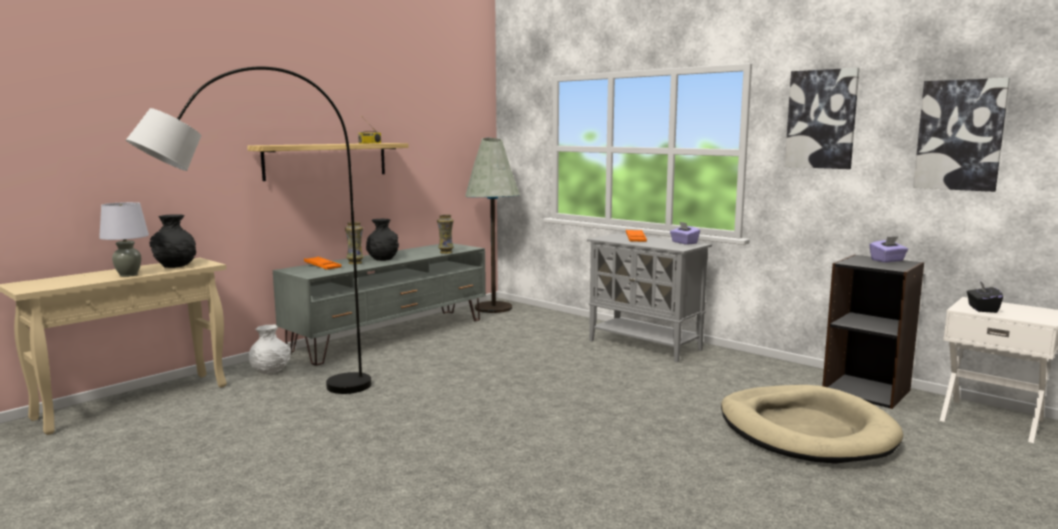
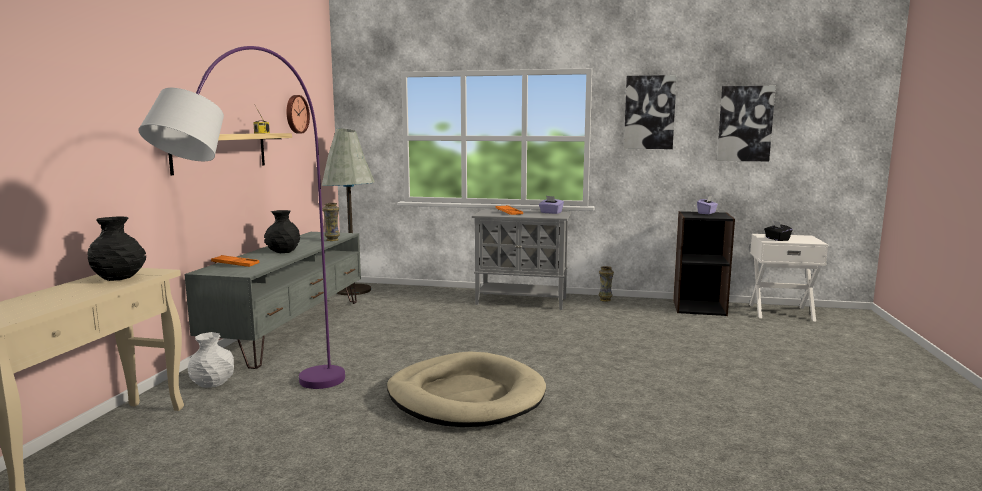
camera: 30 degrees left, 0 degrees up
(128, 275) = (84, 293): grey table lamp -> none
(268, 408) = (269, 417): grey floor lamp -> purple floor lamp
(355, 263) = (263, 257): vase -> vase (605, 300)
(434, 123) = (296, 114): none -> wall clock
(805, 430) = (704, 339): beige dog bed -> beige dog bed (466, 396)

